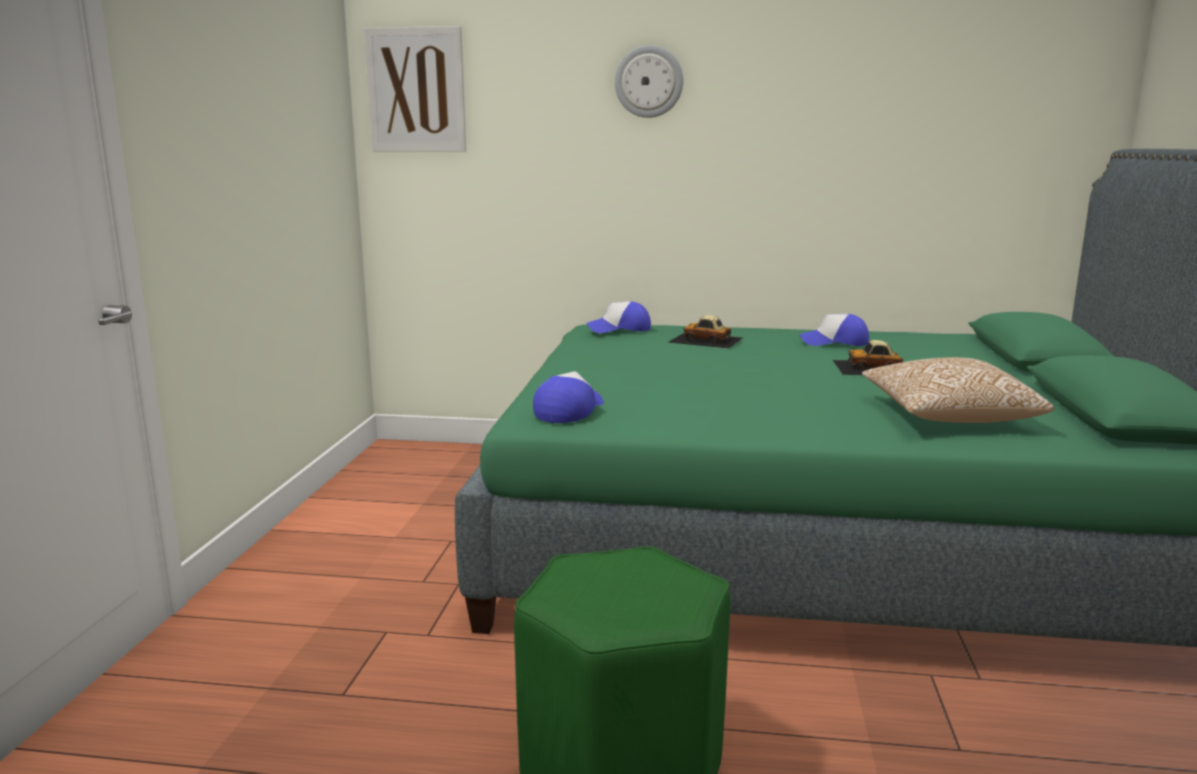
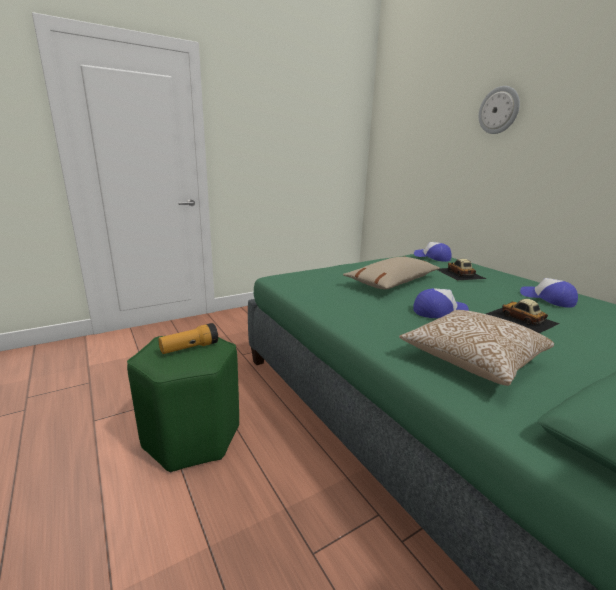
camera: 50 degrees right, 5 degrees up
(416, 90) = (392, 122): picture -> none
(569, 410) = (301, 279): cap -> cap (439, 311)
(622, 580) = (189, 348): none -> flashlight
(674, 374) = (393, 282): none -> beige pillow

